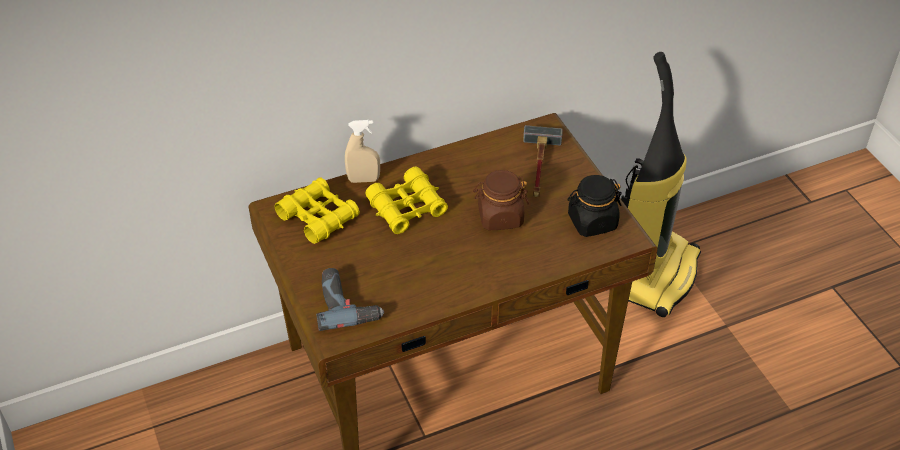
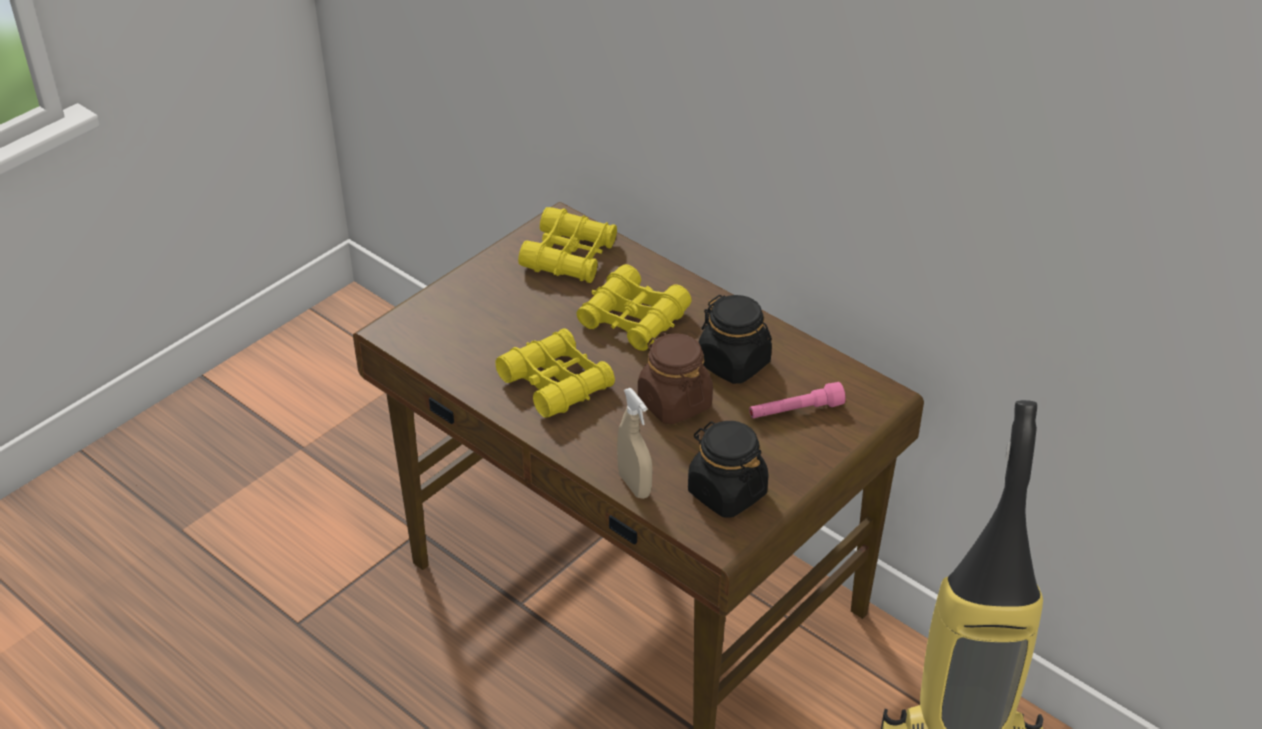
camera: 65 degrees right, 5 degrees down
(347, 303) = (448, 323): power drill -> none
(363, 179) = (656, 269): beige spray bottle -> beige spray bottle (634, 485)
(447, 266) = (556, 383): none -> yellow binoculars
(480, 177) = (734, 363): none -> black jar
(539, 167) = (795, 411): hammer -> pink flashlight

